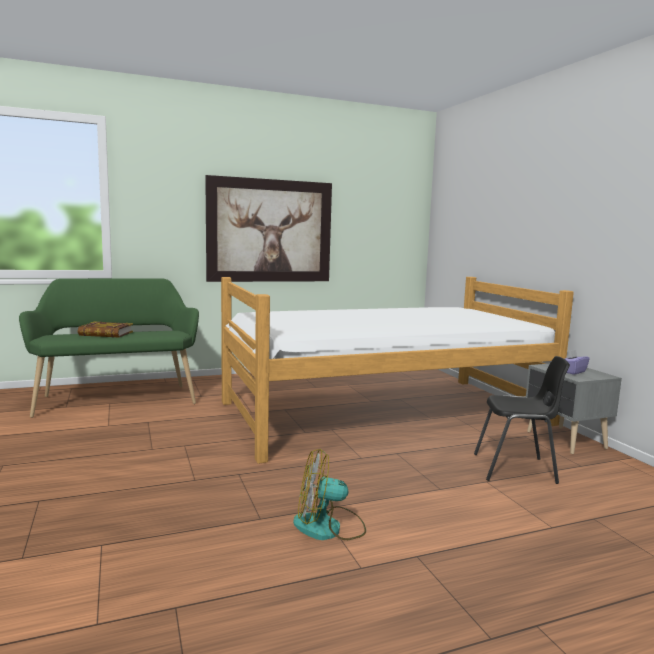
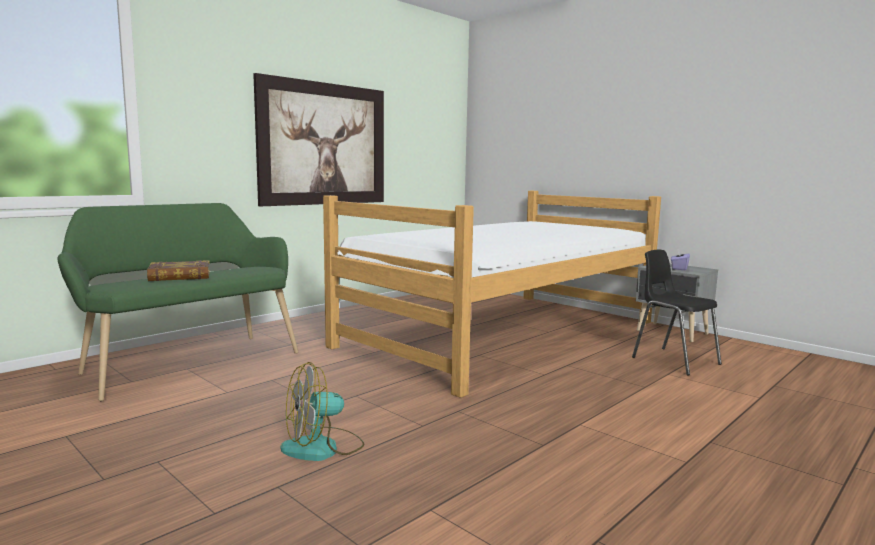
camera: 25 degrees left, 0 degrees up
(328, 527) = (612, 437): fan -> fan (323, 448)
(516, 469) = (673, 360): black chair -> black chair turned 105 degrees counterclockwise

